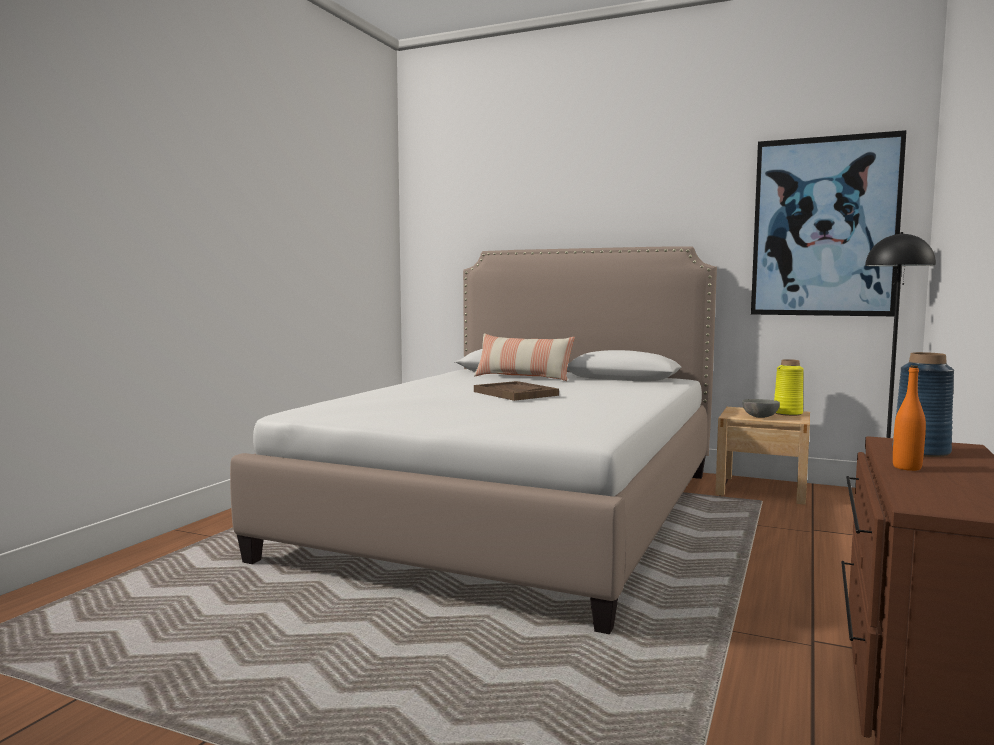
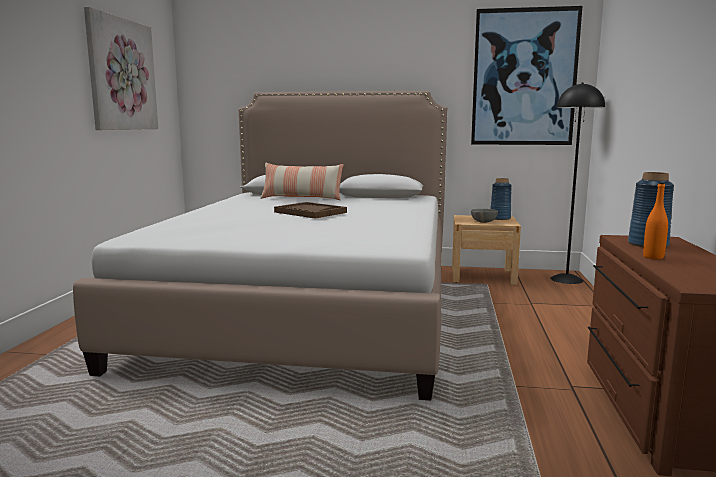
camera: 15 degrees left, 5 degrees up
(331, 234) = (122, 74): none -> picture
(788, 413) = (500, 218): yellow vase -> blue vase

